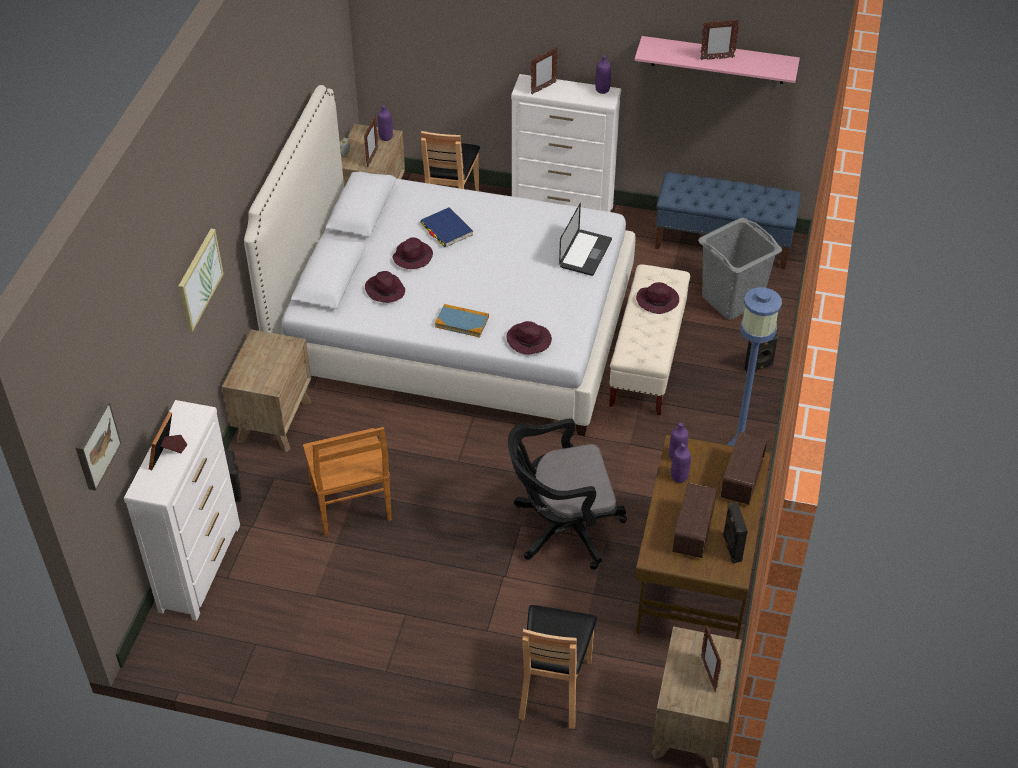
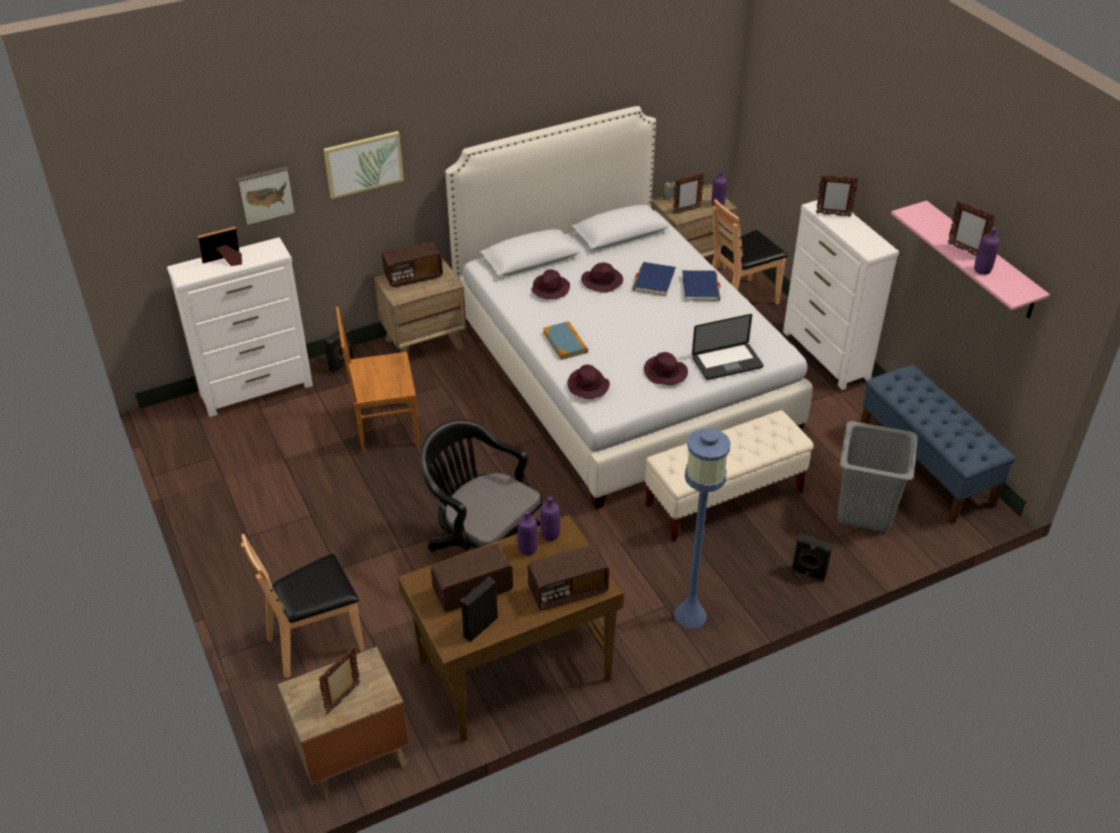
camera: 50 degrees right, 5 degrees down
(95, 444) = (143, 201): picture -> picture (265, 194)
(254, 361) = (413, 276): none -> radio
(352, 507) = (384, 428): brown chair -> brown chair turned 45 degrees clockwise
(485, 211) = (700, 288): none -> blue book
(602, 89) = (880, 243): purple bottle -> purple bottle (982, 270)
(658, 300) = (751, 443): purple hat -> purple hat (666, 373)

